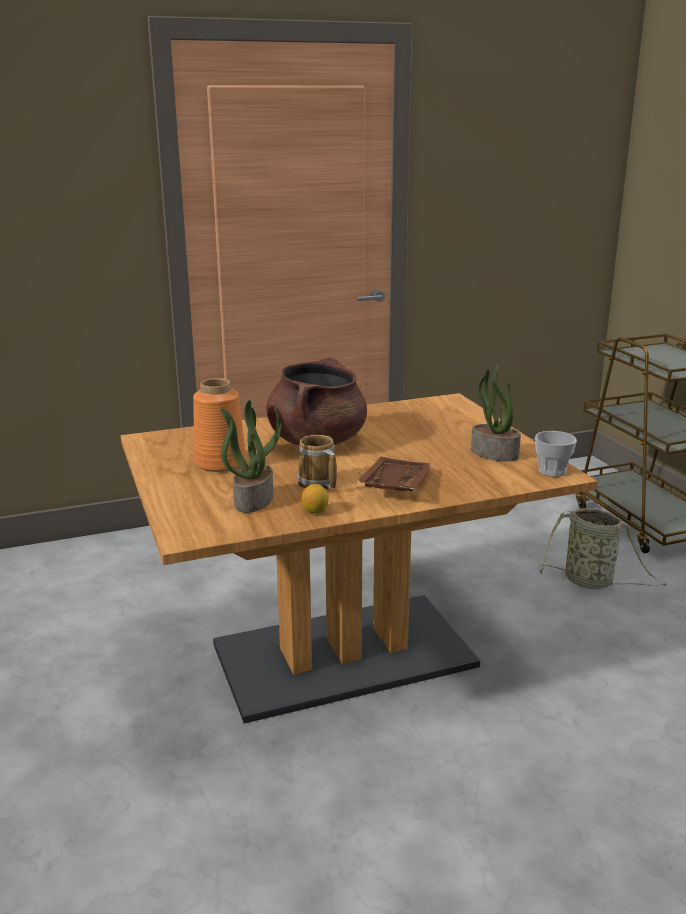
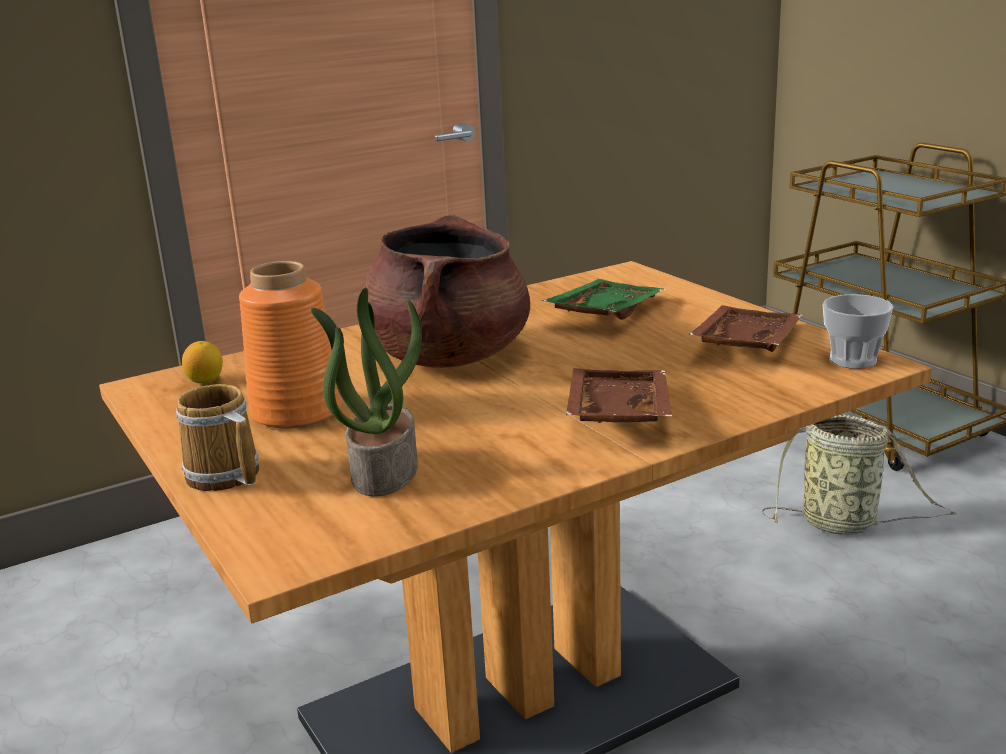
camera: 10 degrees left, 0 degrees up
(315, 511) = (504, 477): lemon -> lemon (205, 381)
(317, 483) = (484, 427): mug -> mug (223, 477)
(421, 425) = (603, 313): none -> green tray
(493, 454) = (743, 344): potted plant -> brown tray

